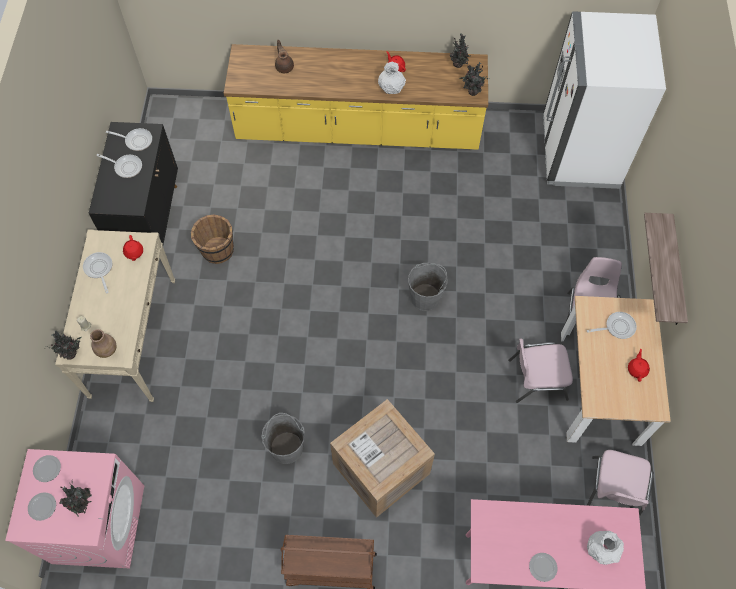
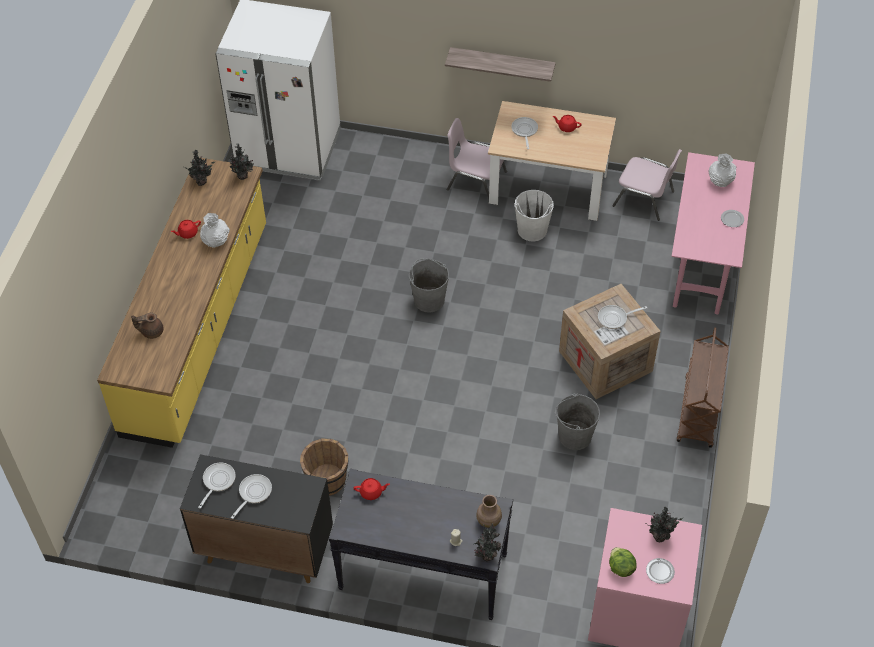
camera: 80 degrees left, 10 degrees down
(46, 468) = (620, 568): plate -> lettuce
(99, 269) = (386, 527): frying pan -> frying pan (615, 318)
(133, 337) = (422, 572): beige console table -> black console table
(536, 378) = (532, 230): pink chair -> white bucket

